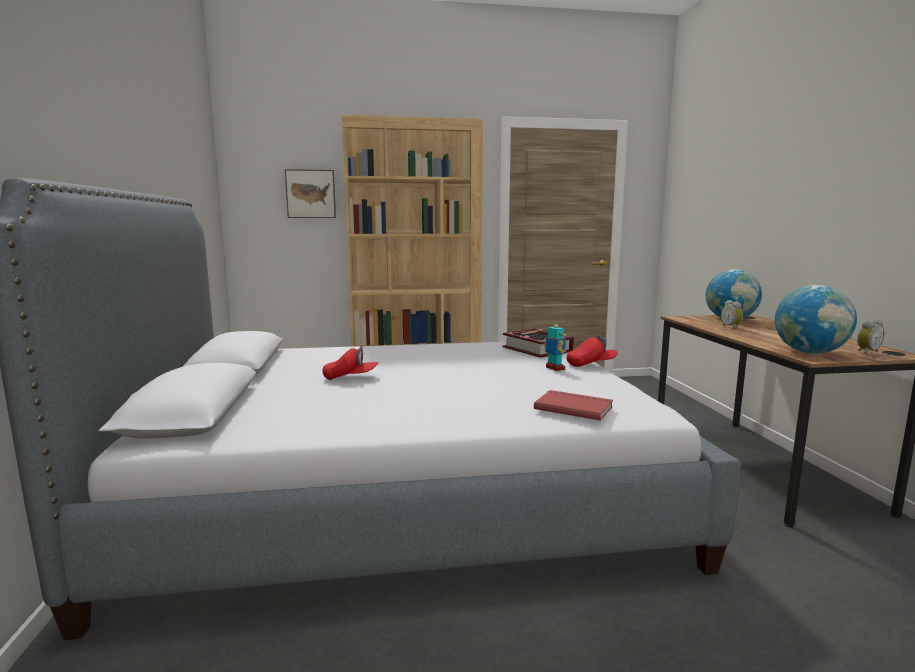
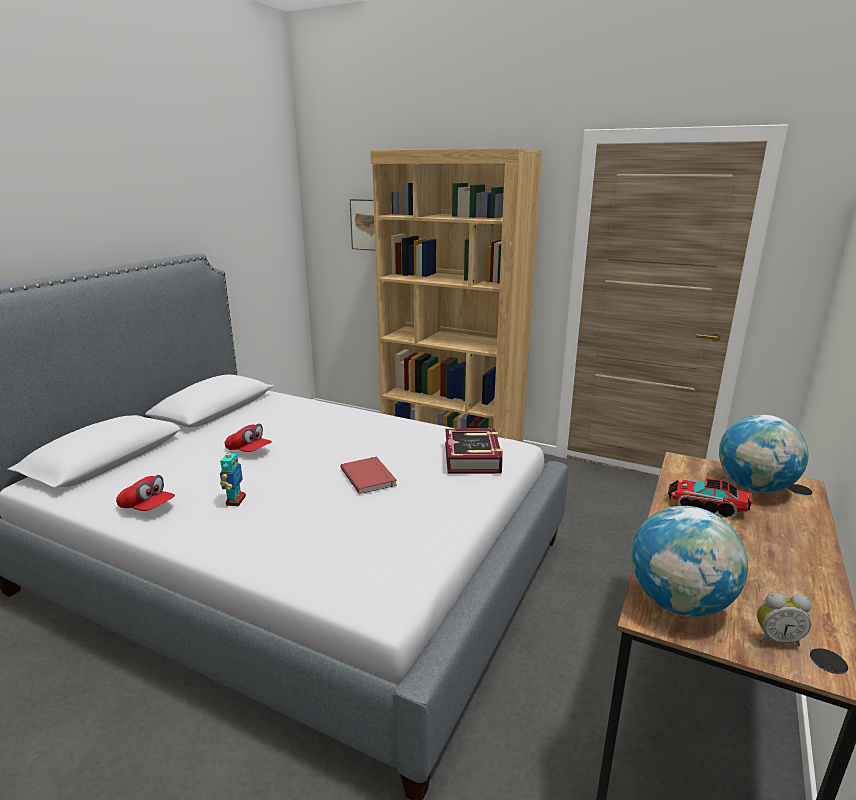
camera: 35 degrees right, 10 degrees up
(554, 368) = (429, 496): toy robot -> toy robot (235, 501)
(573, 407) = (318, 564): red book -> red book (370, 476)
(591, 364) = (478, 502): red cap -> red cap (147, 507)
(731, 327) = (706, 506): alarm clock -> toy truck

